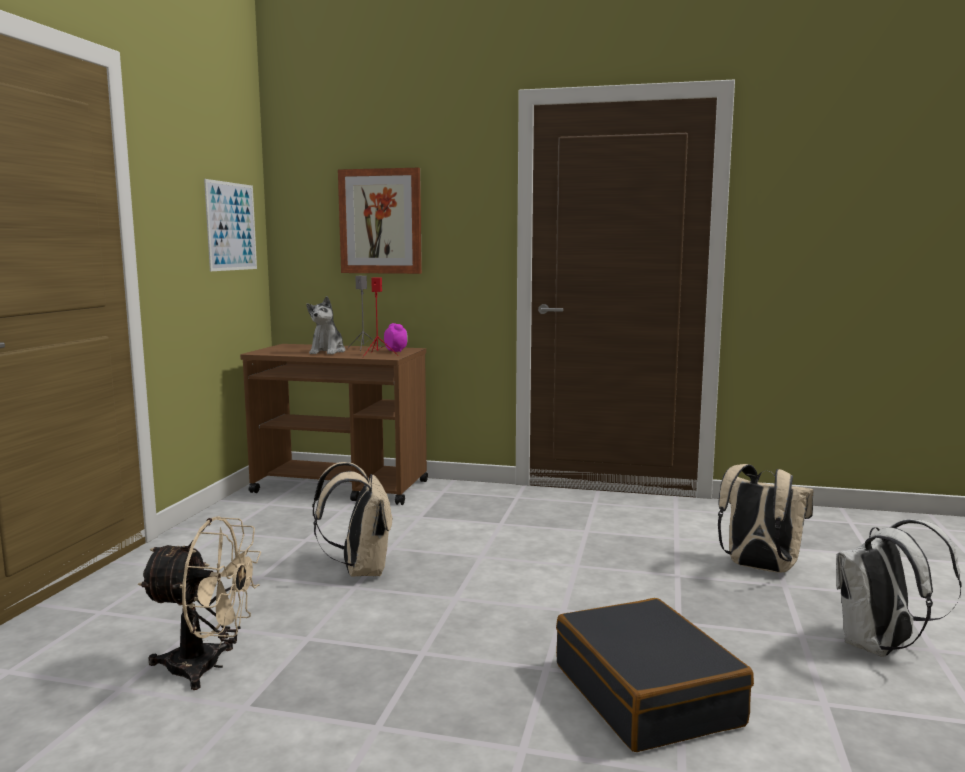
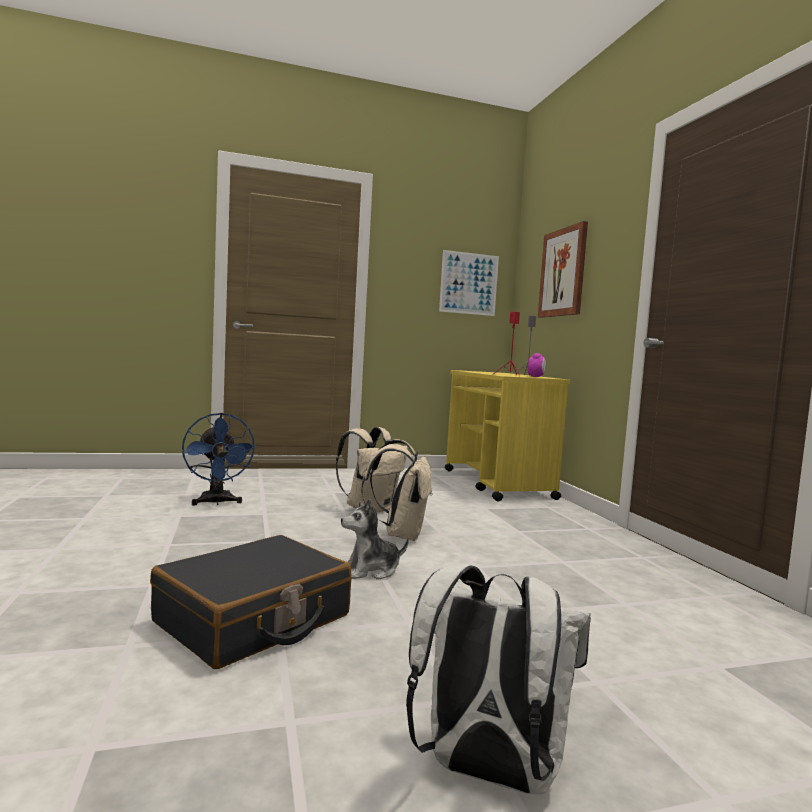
camera: 60 degrees right, 5 degrees down
(207, 667) = (216, 502): beige fan -> blue fan
(327, 352) = (496, 373): plush toy -> plush toy (371, 570)
(342, 487) = (497, 484): brown cart -> yellow cart
(758, 568) = (623, 660): beige backpack -> beige backpack (400, 534)

